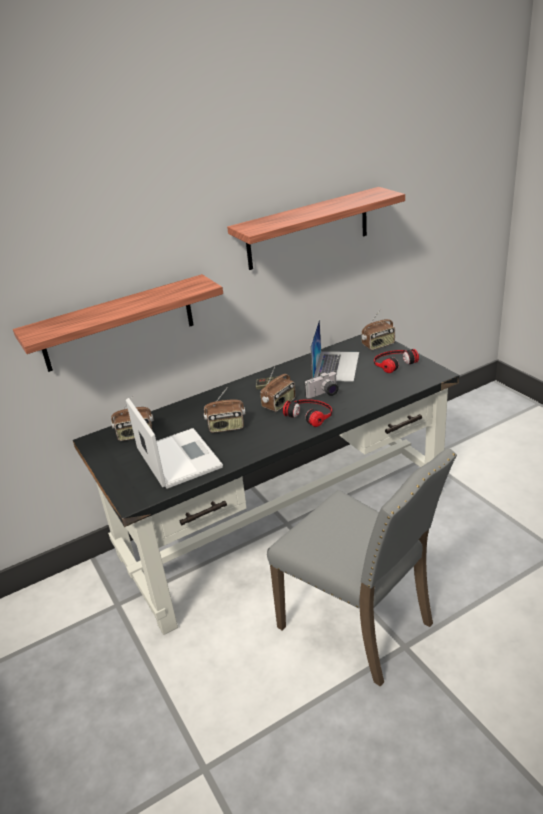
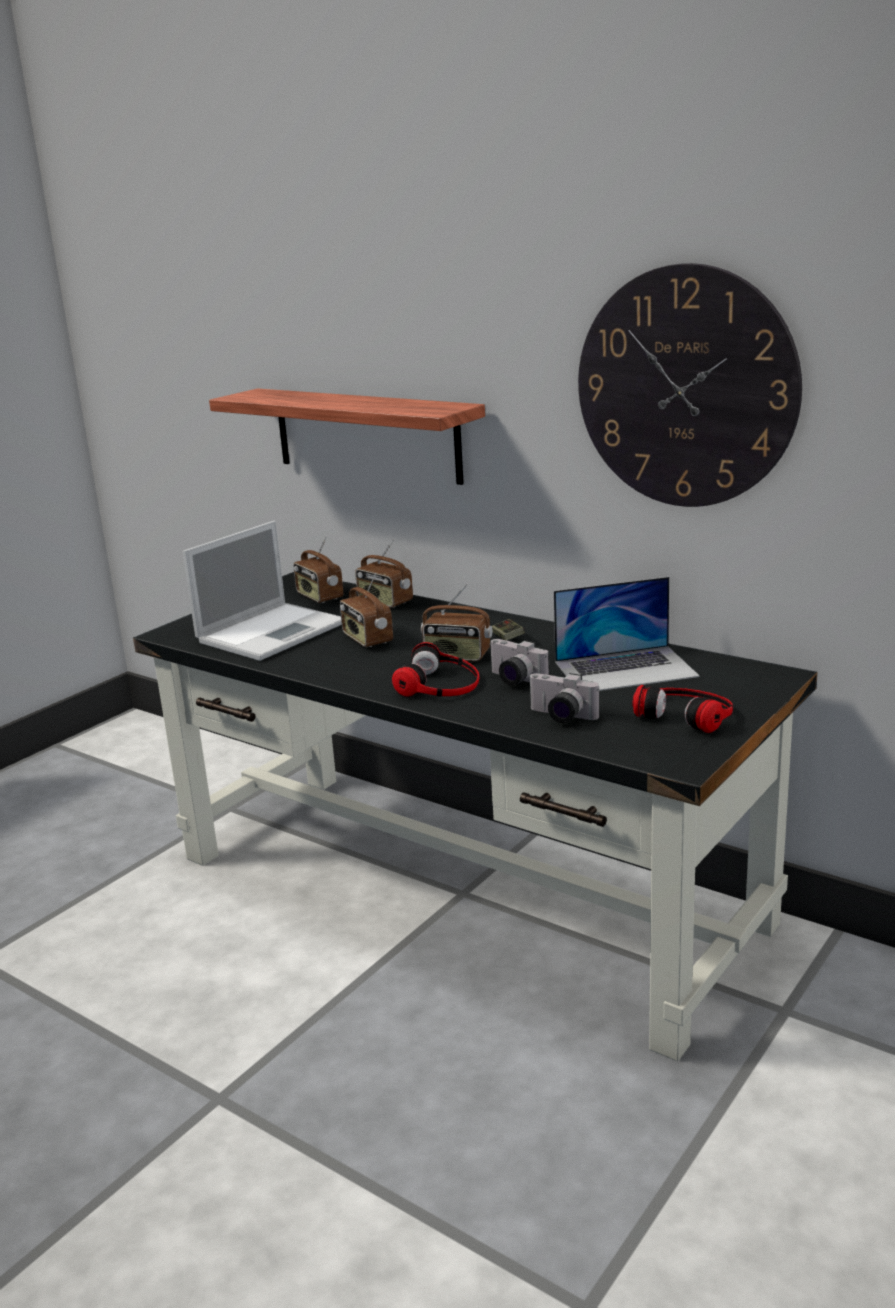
camera: 65 degrees right, 10 degrees down
(308, 229) = (685, 388): shelf -> wall clock
(360, 624) = (255, 1033): grey chair -> none
(375, 390) = (560, 717): none -> camera
(378, 345) = (748, 687): radio -> radio (384, 602)

